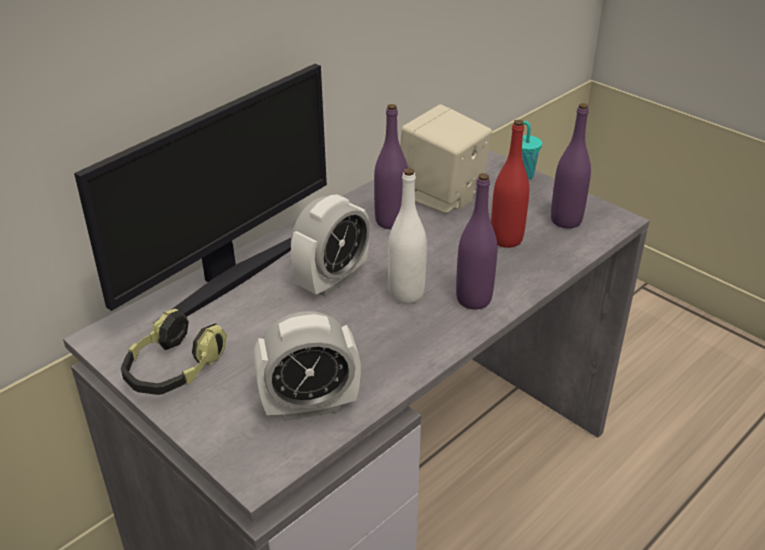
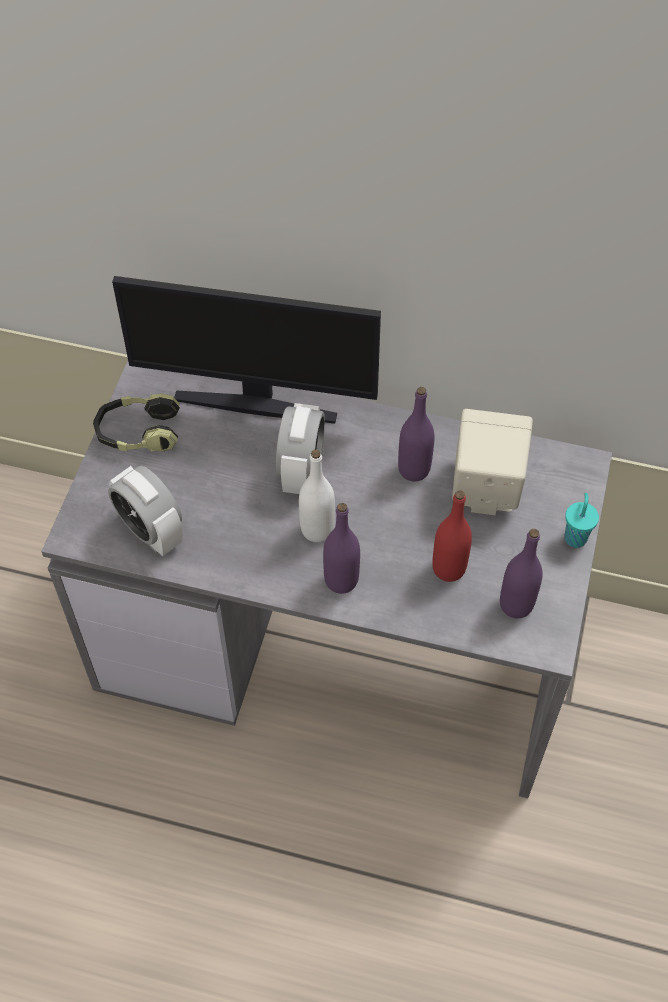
camera: 60 degrees right, 20 degrees up
(332, 280) = (301, 470): alarm clock -> alarm clock turned 90 degrees counterclockwise

